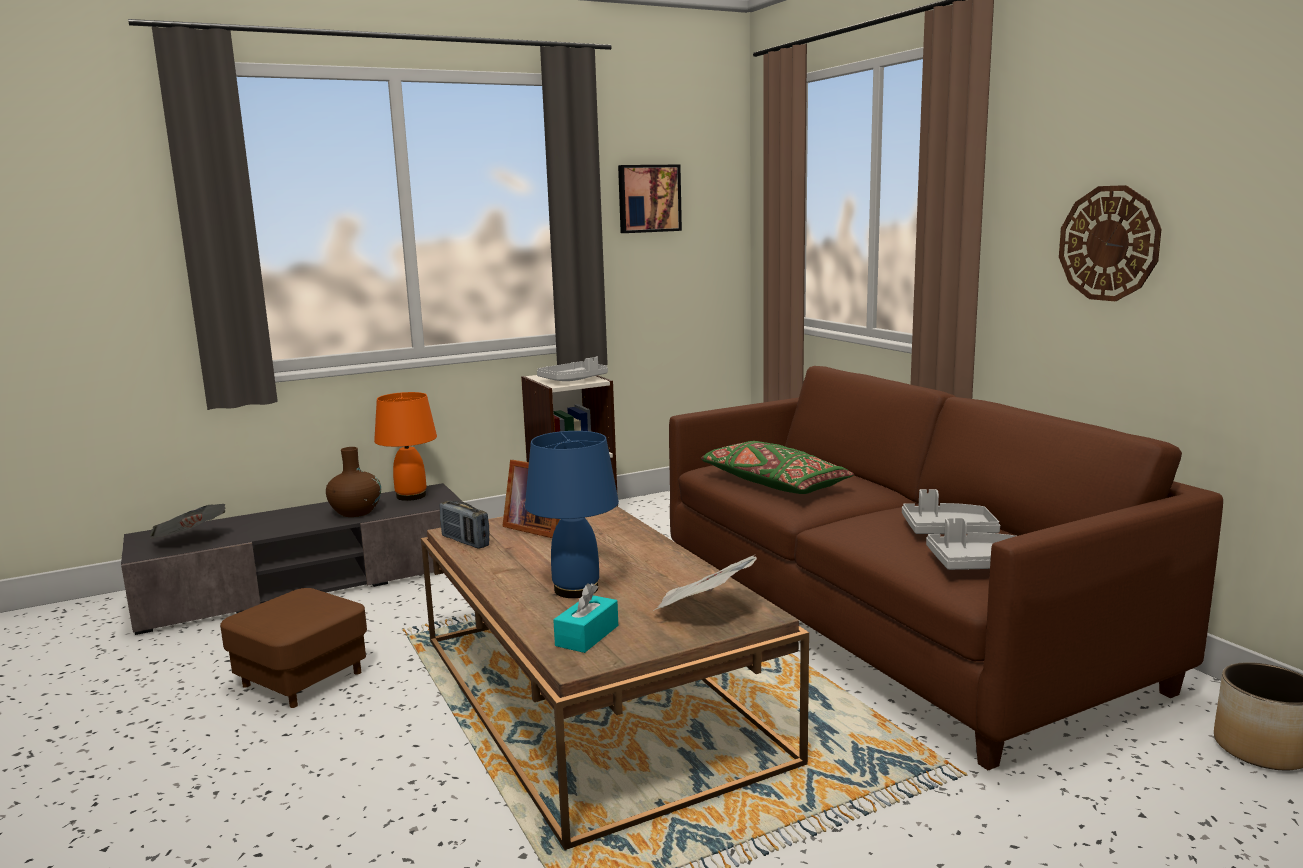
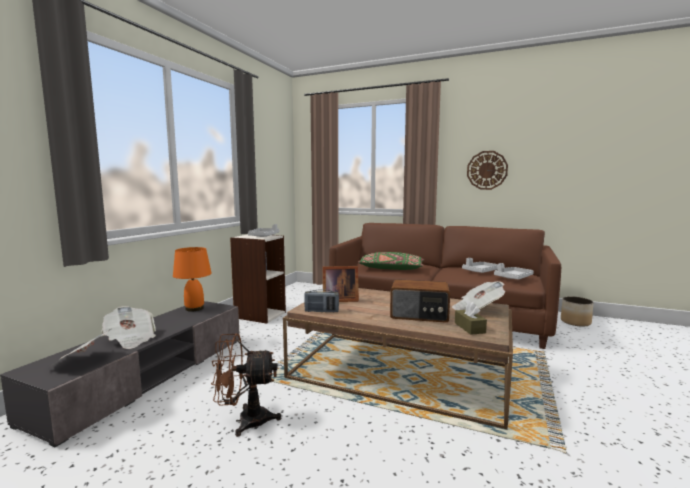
camera: 40 degrees left, 5 degrees down
(272, 524) = (130, 339): none -> newspaper
(301, 679) = (245, 421): brown ottoman -> brown fan
(356, 512) = (177, 322): brown vase -> none
(577, 589) = (419, 315): blue table lamp -> radio
(587, 636) = (469, 328): turquoise tissue box -> brown tissue box
(648, 198) = (265, 152): picture -> none

